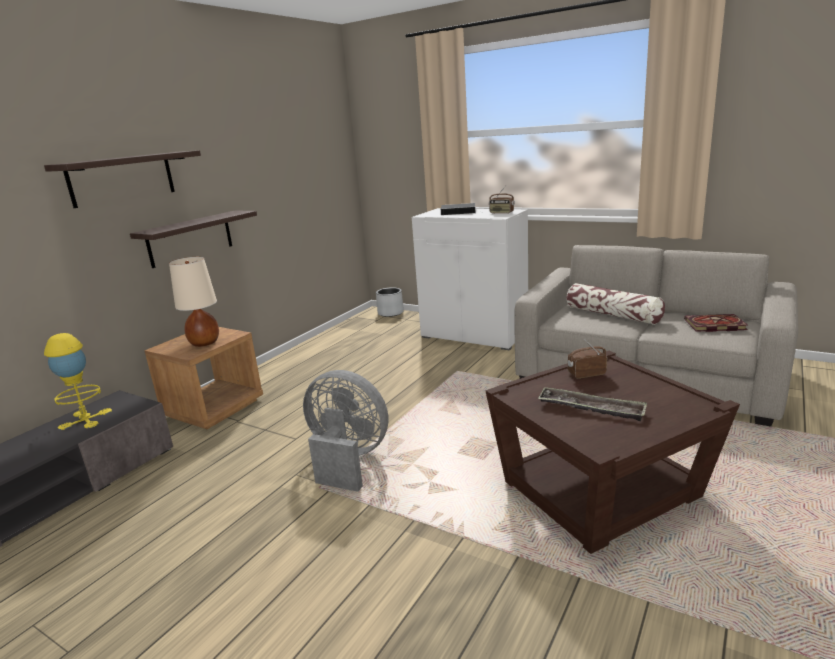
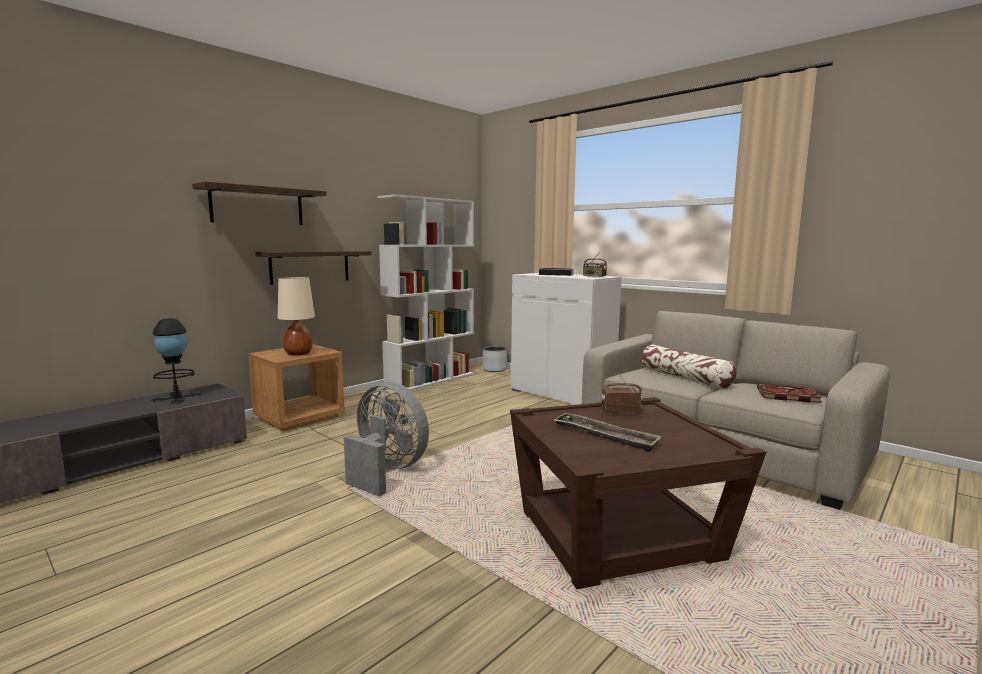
camera: 10 degrees right, 10 degrees down
(85, 419) = (176, 397): yellow table lamp -> black table lamp
(330, 337) = (431, 380): none -> white bookcase

